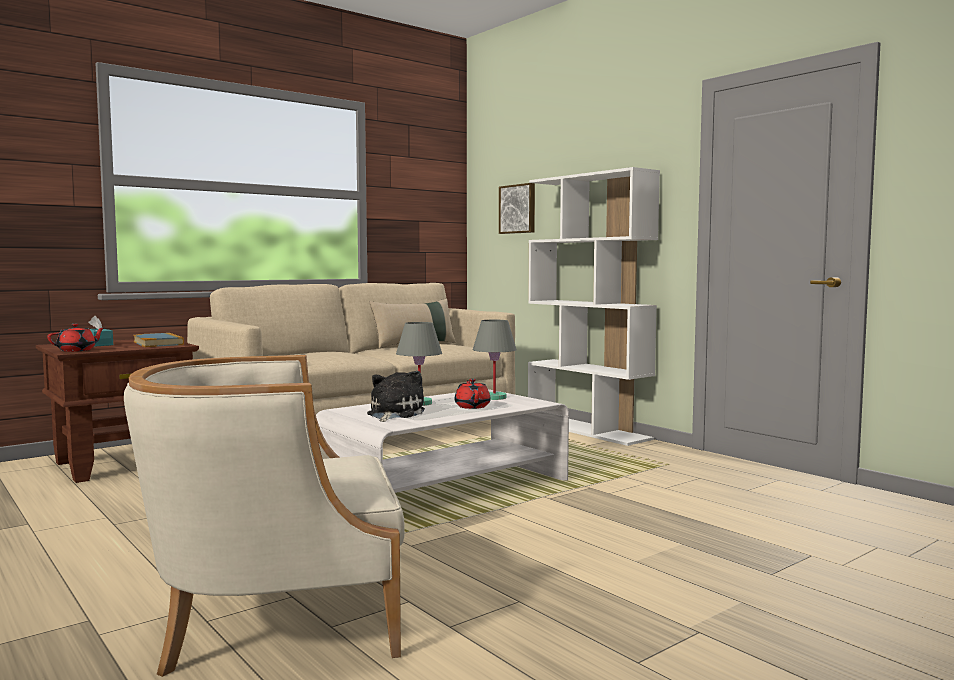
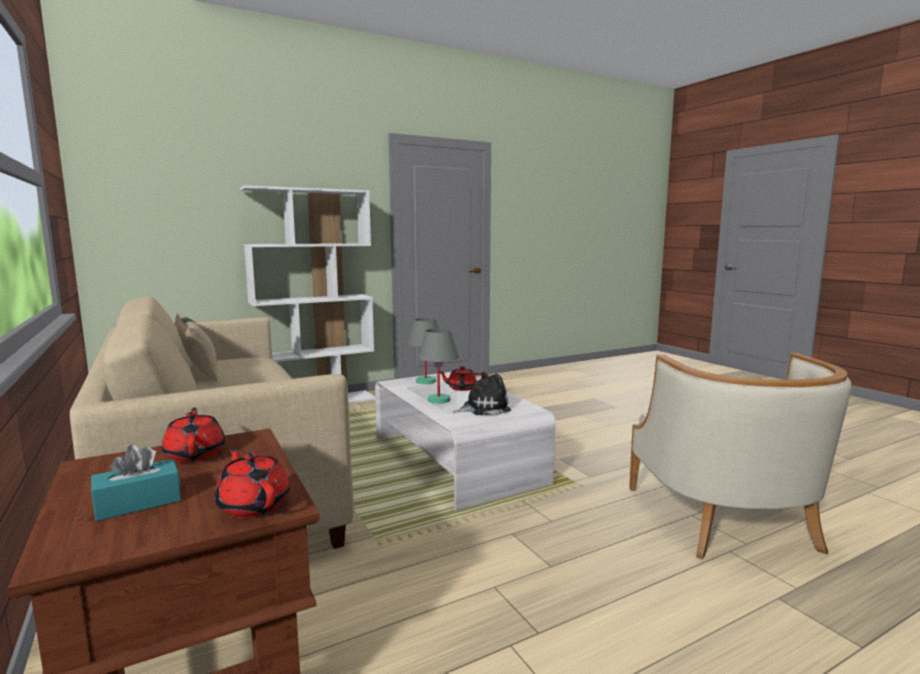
camera: 80 degrees left, 5 degrees up
(158, 343) = (195, 454): book -> red teapot
(393, 414) = (483, 408): plush toy -> plush toy turned 135 degrees clockwise
(518, 209) = (179, 209): picture -> none

